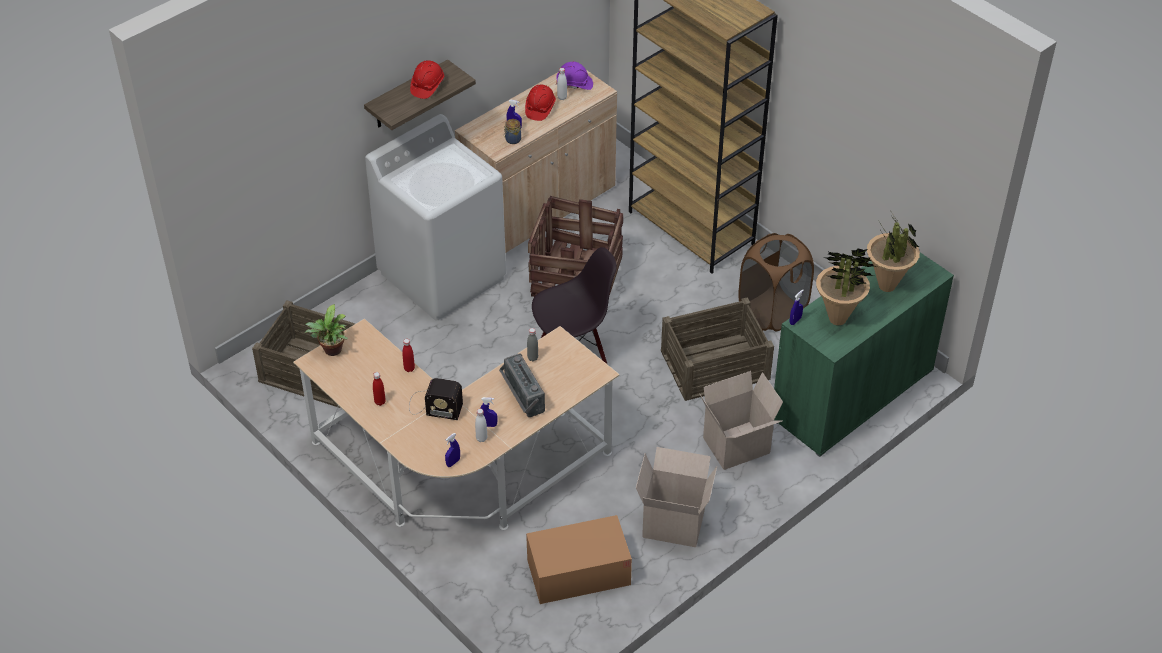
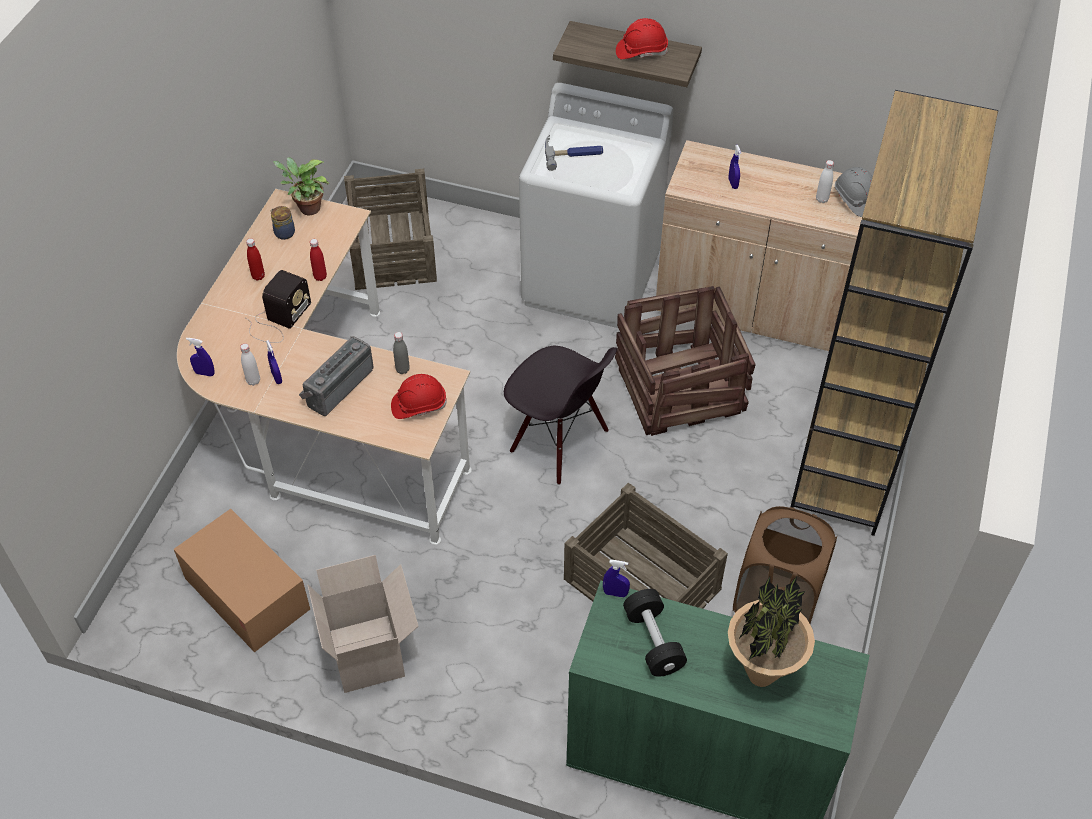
camera: 60 degrees right, 5 degrees up
(429, 183) = (573, 154): none -> hammer
(433, 405) = (278, 320): radio -> radio turned 135 degrees counterclockwise
(512, 140) = (712, 191): jar -> jar (284, 232)
(540, 109) = (785, 190): red hard hat -> red hard hat (418, 405)
(574, 84) = (855, 200): purple hard hat -> grey hard hat
(736, 447) = (524, 666): cardboard box -> none
(838, 319) = (653, 641): potted plant -> black dumbbell

